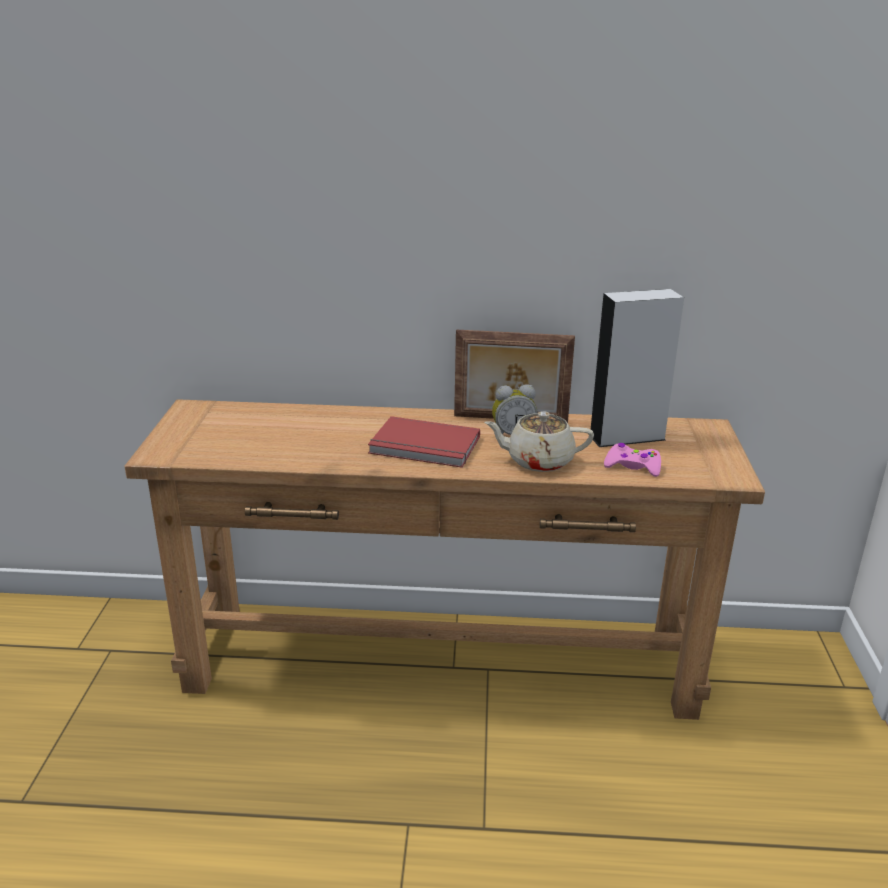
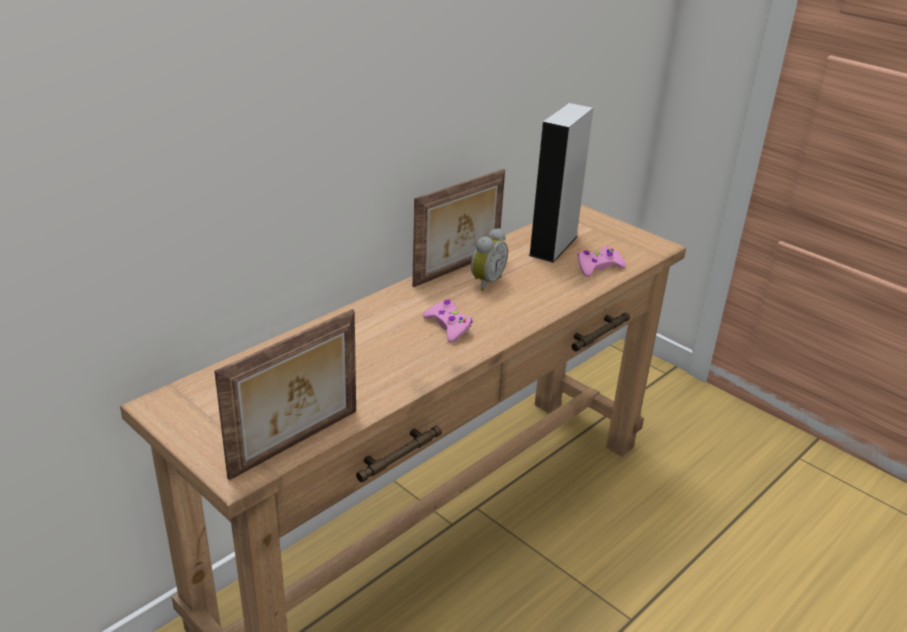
camera: 50 degrees left, 5 degrees up
(207, 458) = (297, 444): none -> picture frame
(424, 447) = (448, 326): red book -> pink game controller
(538, 461) = (541, 294): beige teapot -> none

